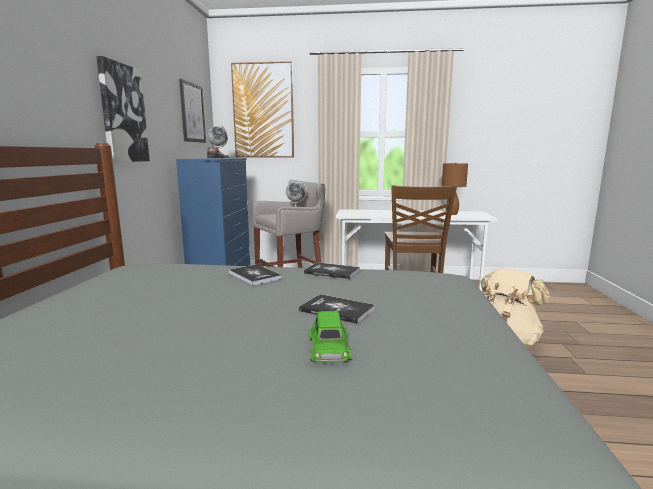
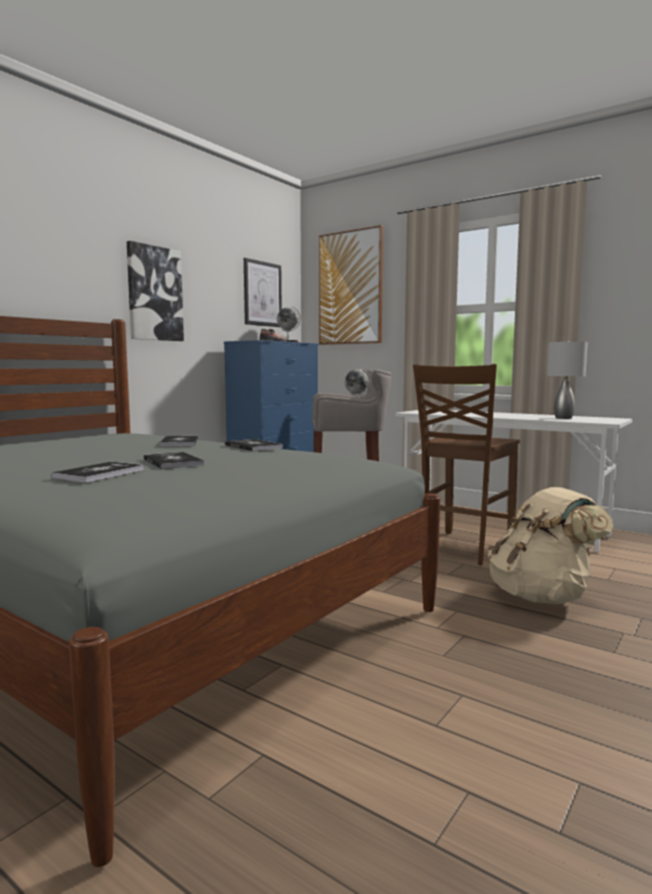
camera: 30 degrees right, 5 degrees down
(329, 347) = (99, 474): green toy car -> book
(452, 214) = (564, 418): brown table lamp -> grey table lamp

